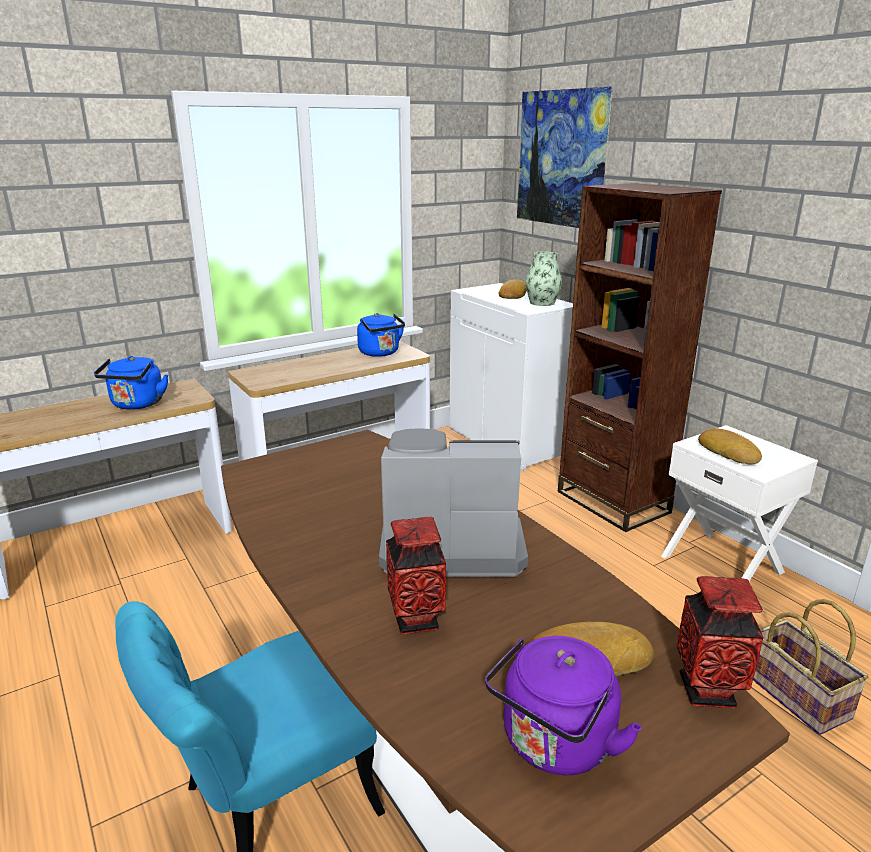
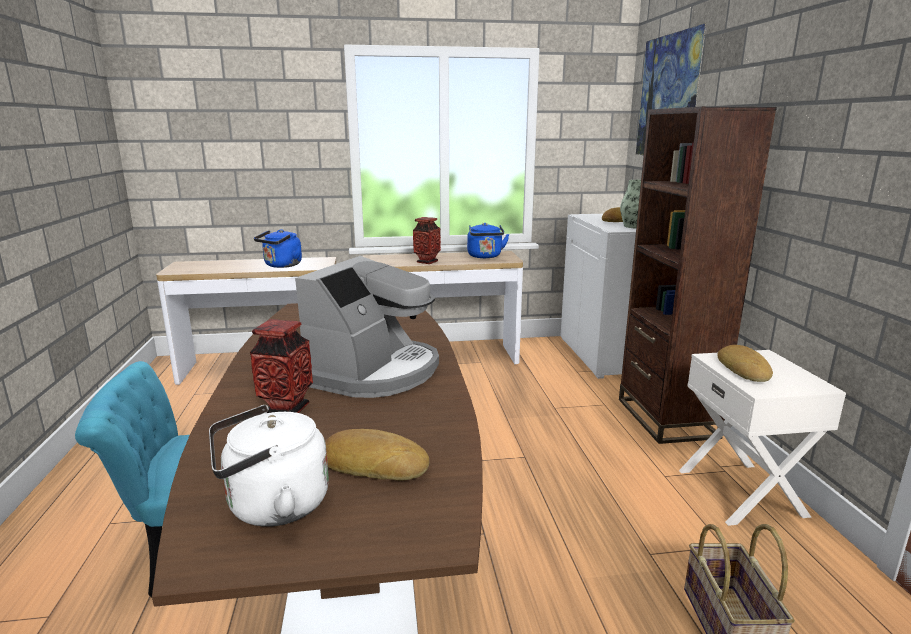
camera: 25 degrees right, 5 degrees down
(449, 543) = (374, 372): coffee machine -> coffee machine turned 90 degrees clockwise
(554, 745) = (272, 506): purple kettle -> white kettle
(707, 691) = (443, 511): vase -> vase (427, 262)

